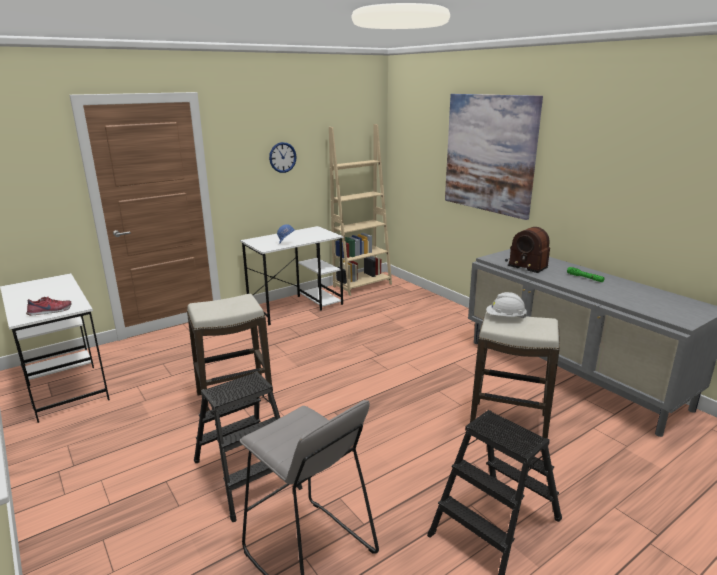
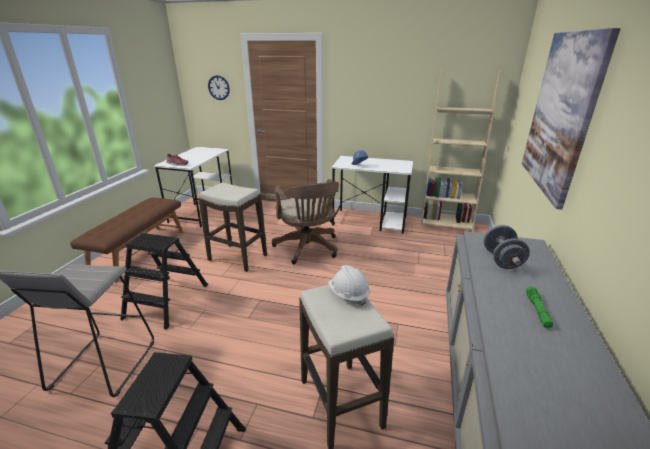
camera: 50 degrees right, 5 degrees up
(79, 468) = (139, 252): none -> brown bench
(282, 157) = (389, 94): wall clock -> wall clock (218, 87)
(289, 354) = (308, 248): none -> brown office chair
(526, 264) = (501, 260): radio -> grey dumbbell

